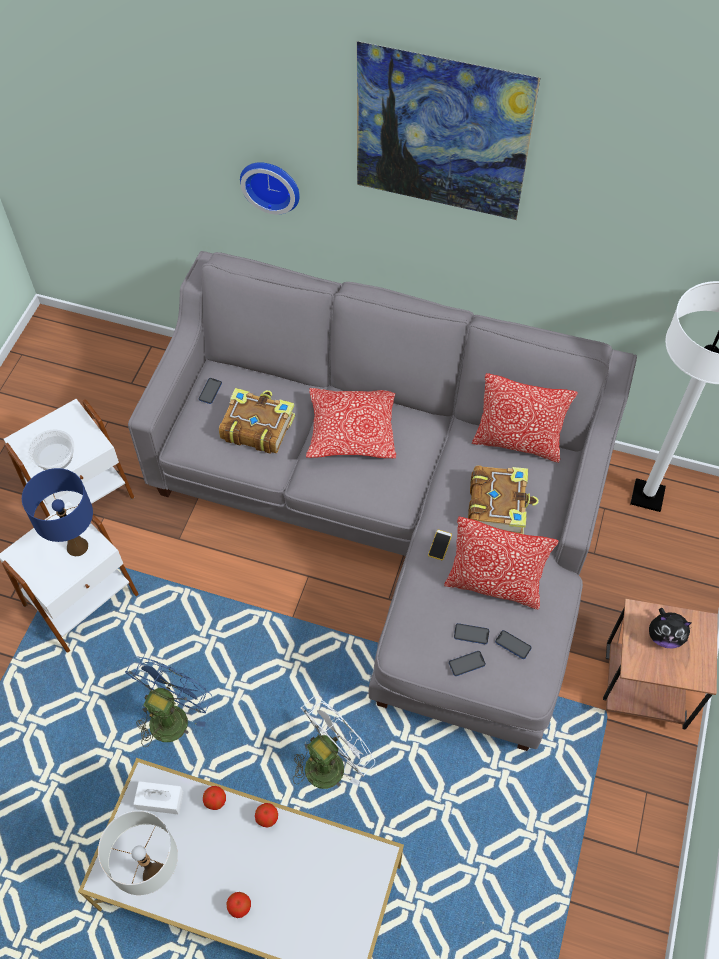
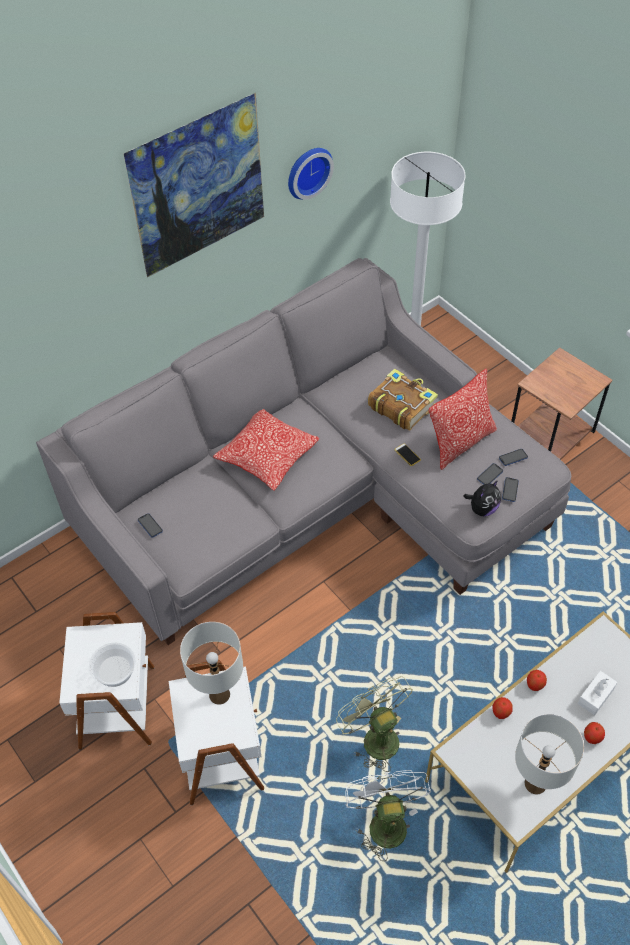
camera: 55 degrees left, 5 degrees down
(77, 547) = (219, 695): blue table lamp -> white table lamp
(160, 800) = (477, 751): white tissue box -> white tissue box (595, 696)
(172, 714) = (375, 737): blue fan -> green fan
(257, 427) = (212, 512): book -> none
(271, 184) = (79, 331): wall clock -> wall clock (307, 171)
(330, 761) = (484, 648): white fan -> white fan (384, 820)
(517, 442) = (357, 369): pillow -> none
(664, 636) = (558, 380): plush toy -> plush toy (482, 509)

